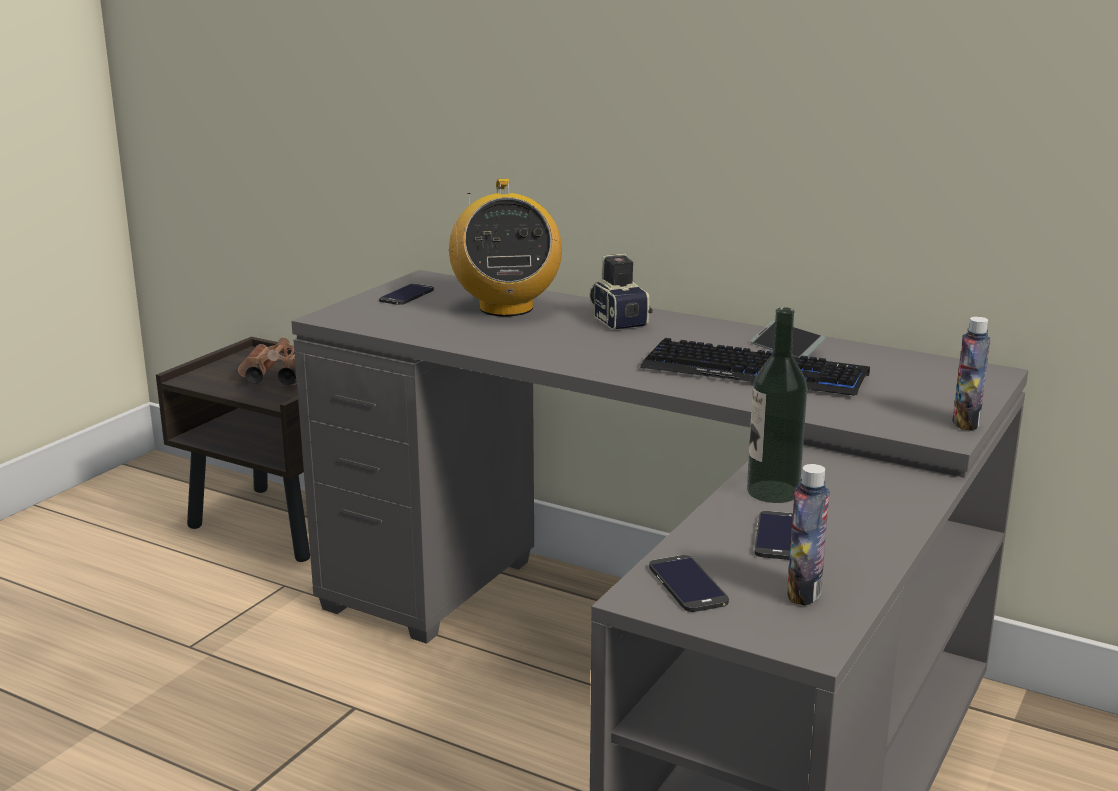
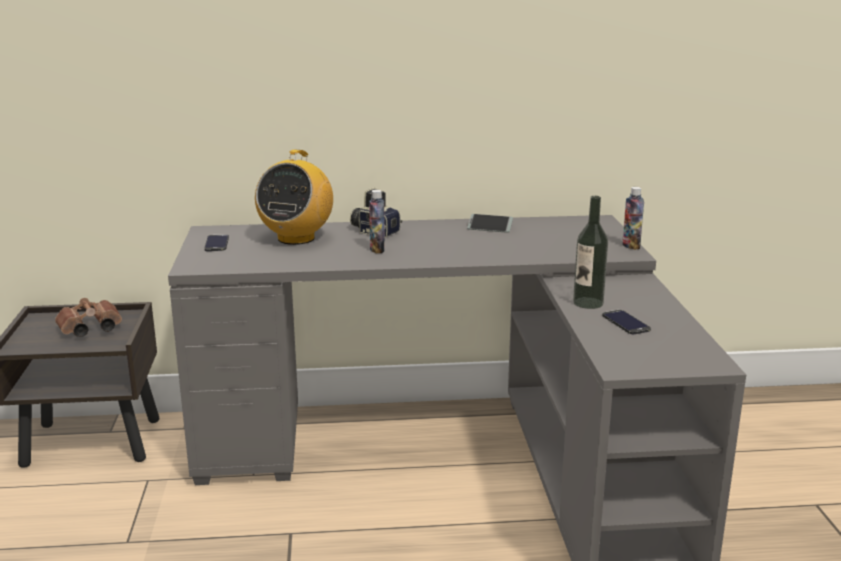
camera: 35 degrees left, 0 degrees up
(506, 308) = (296, 238): radio -> radio turned 60 degrees clockwise
(687, 584) = (627, 356): phone -> none
(754, 372) = (497, 244): keyboard -> none
(804, 593) = (678, 344): bottle -> bottle (377, 250)

